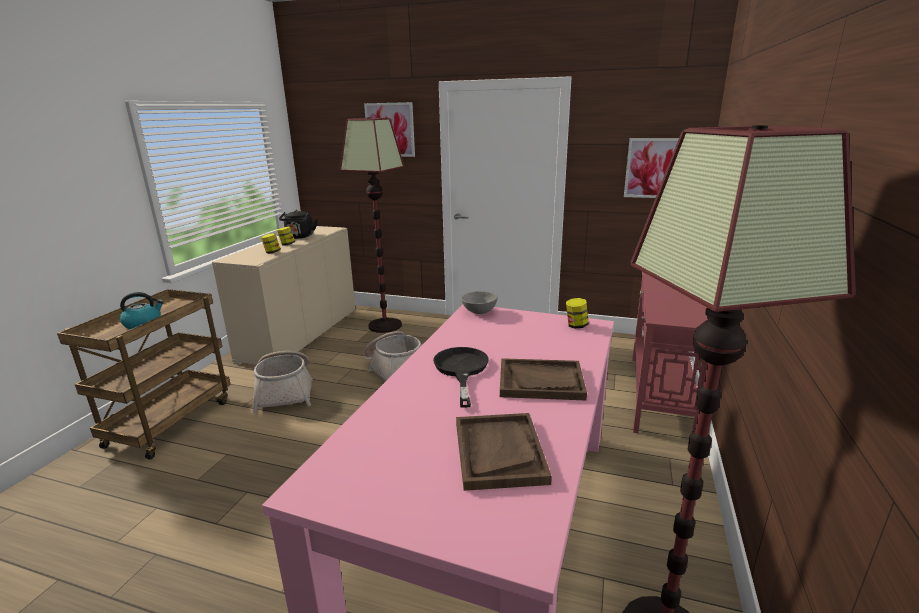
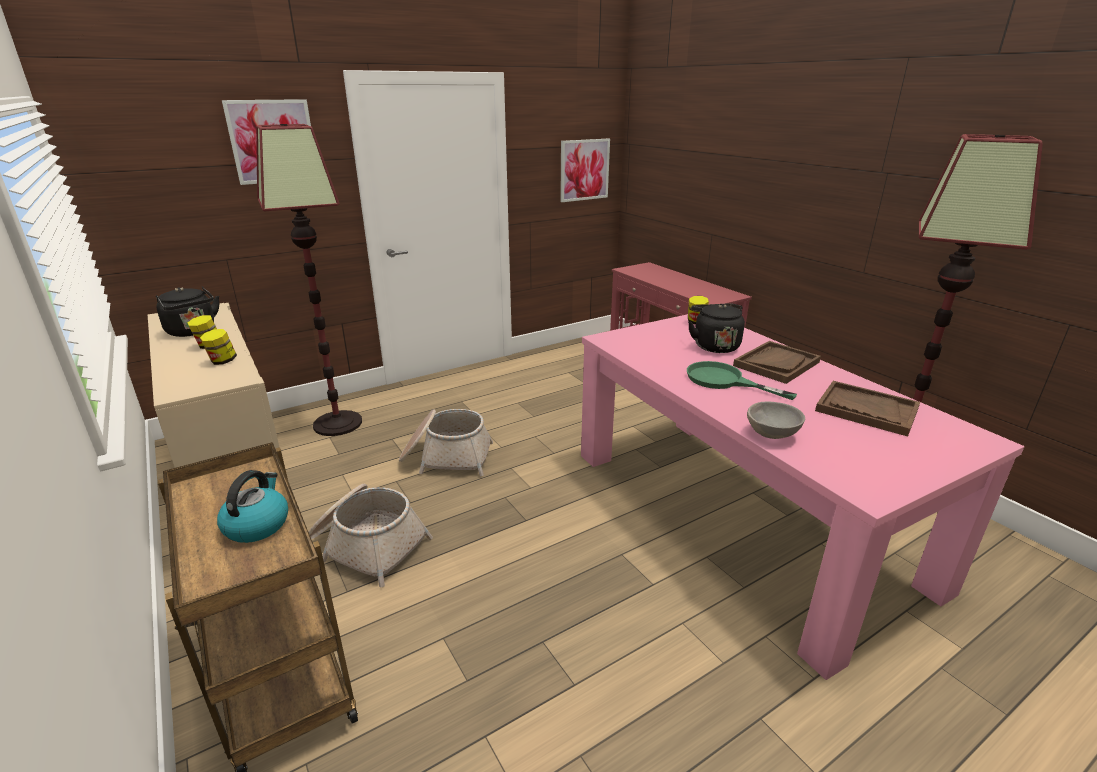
camera: 50 degrees left, 5 degrees up
(461, 370) = (724, 380): black frying pan -> green frying pan
(478, 312) = (615, 338): grey bowl -> grey bowl (772, 435)
(533, 346) = (714, 345): none -> black kettle

